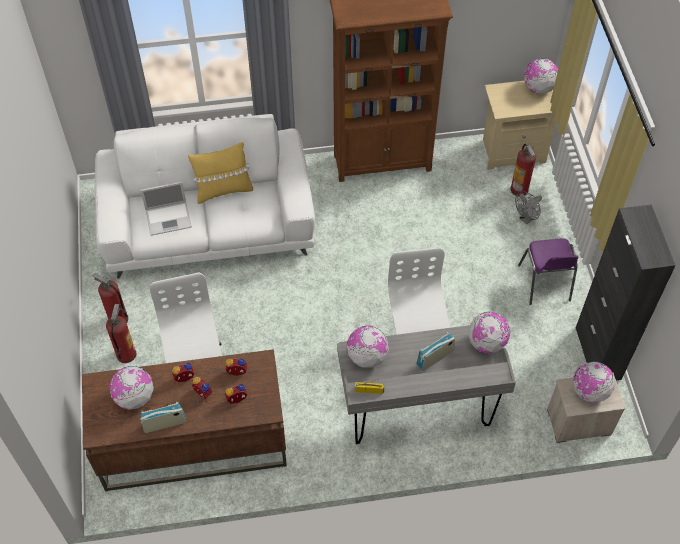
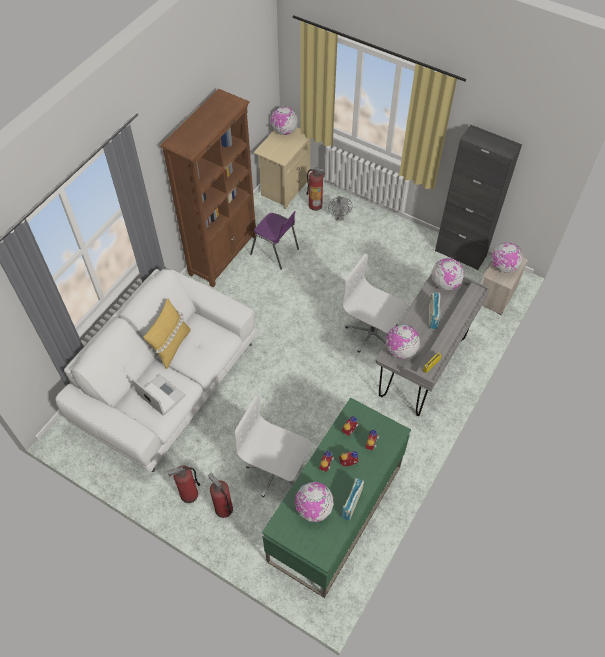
camera: 50 degrees left, 0 degrees up
(169, 218) = (160, 394): laptop -> laptop turned 75 degrees counterclockwise
(193, 444) = (335, 514): brown desk -> green desk
(544, 284) = (392, 242): purple chair -> purple chair (275, 252)

